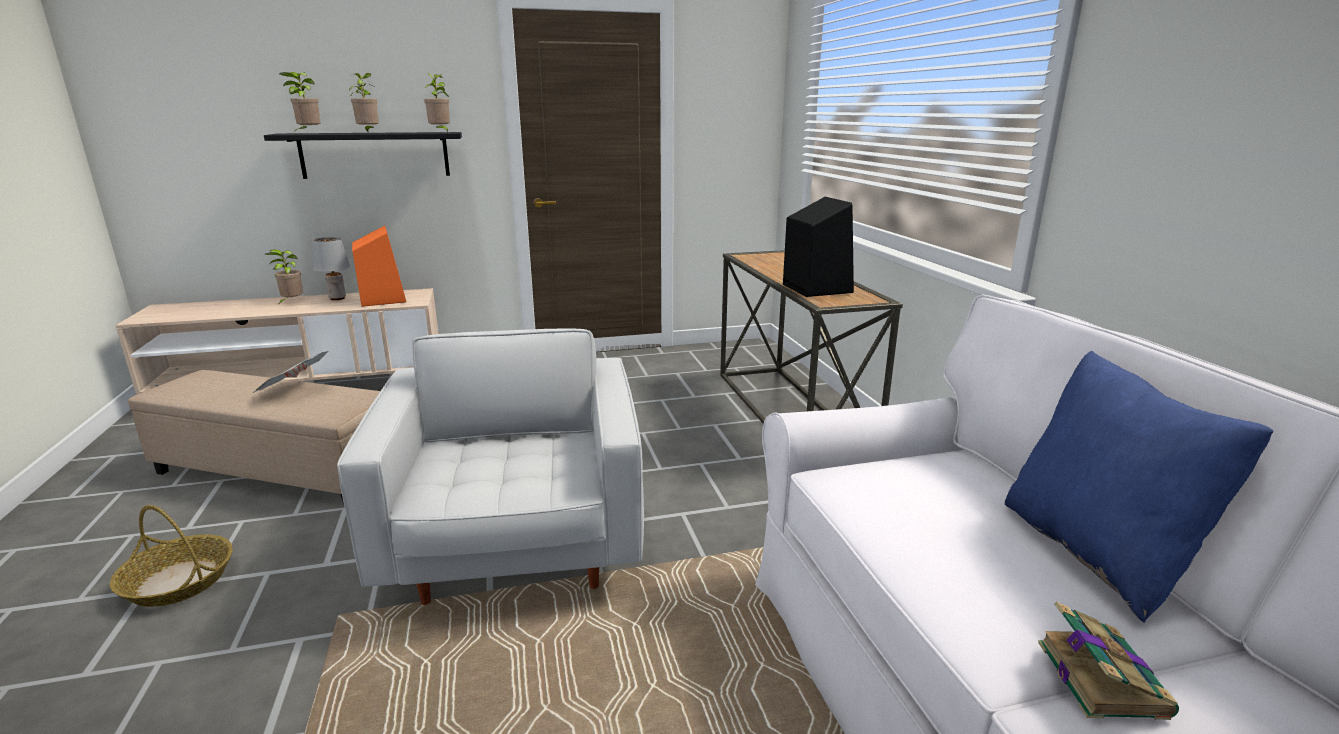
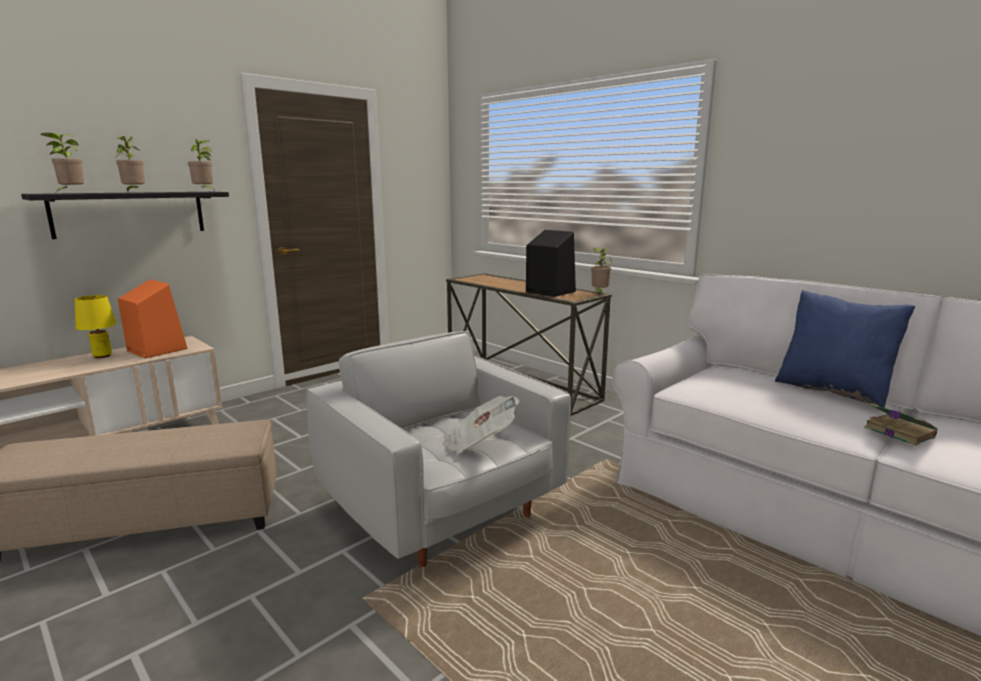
camera: 30 degrees left, 5 degrees down
(179, 581) = (165, 633): basket -> none
(291, 303) = (53, 366): potted plant -> potted plant (599, 293)
(294, 390) = (163, 436): newspaper -> newspaper (478, 443)
(338, 298) = (103, 356): grey table lamp -> yellow table lamp

